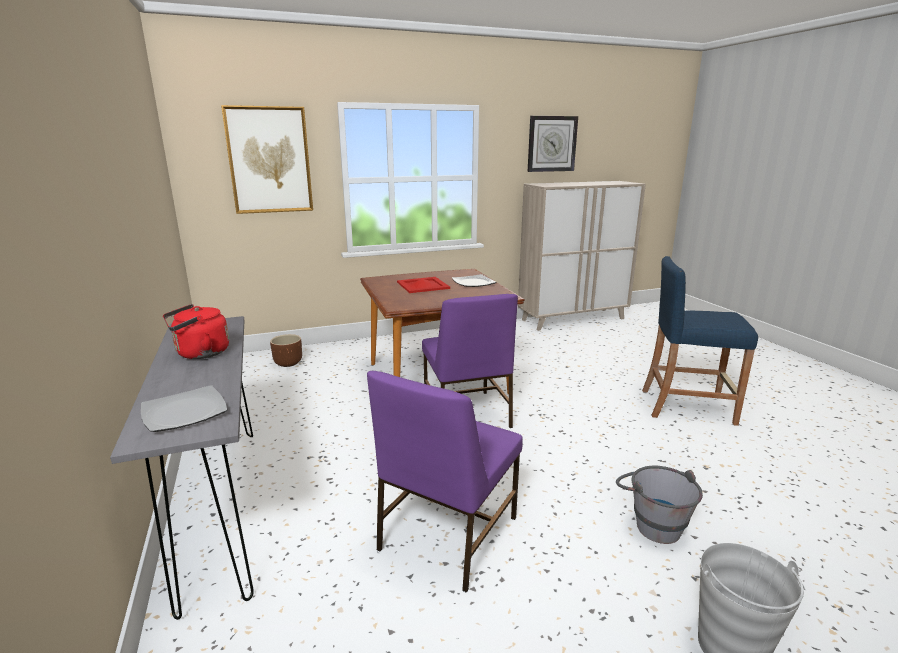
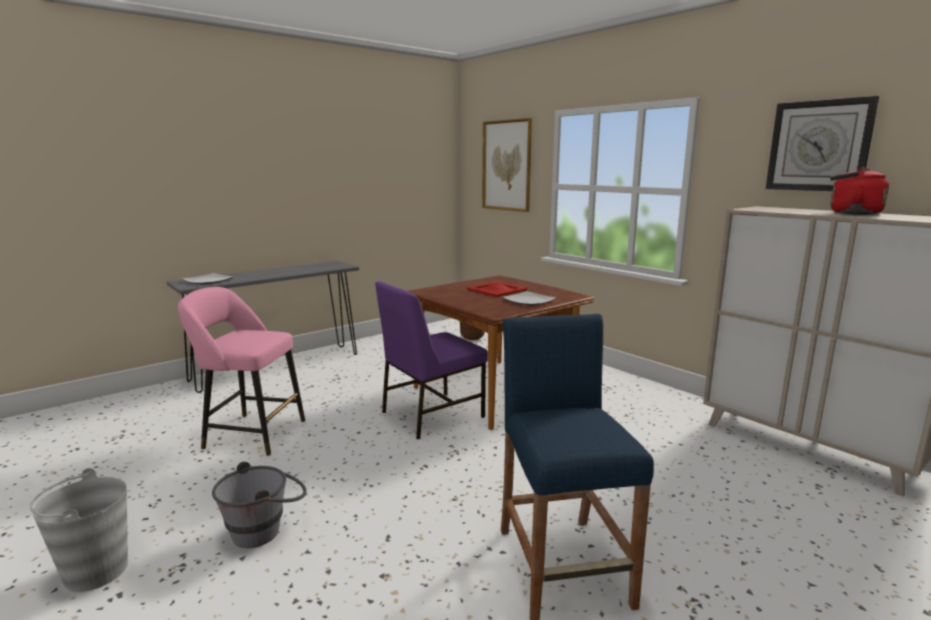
camera: 70 degrees right, 5 degrees down
(200, 353) = (287, 271): red kettle -> red kettle (851, 213)
(446, 534) = (250, 433): purple chair -> pink stool

